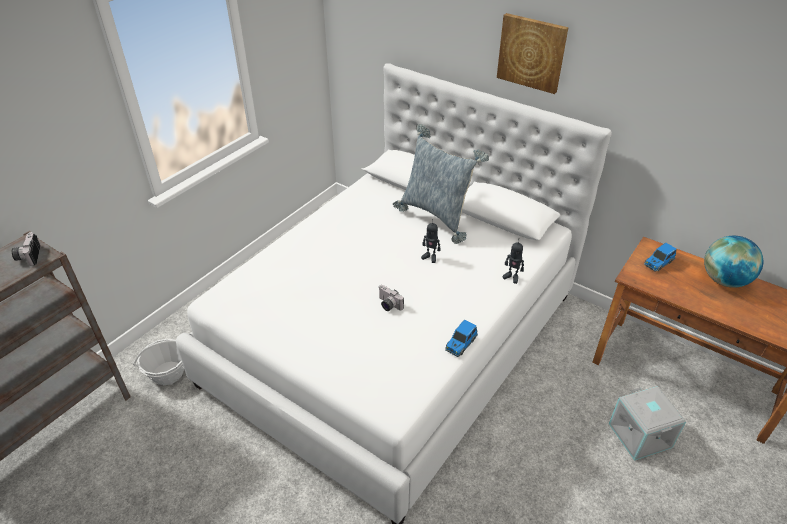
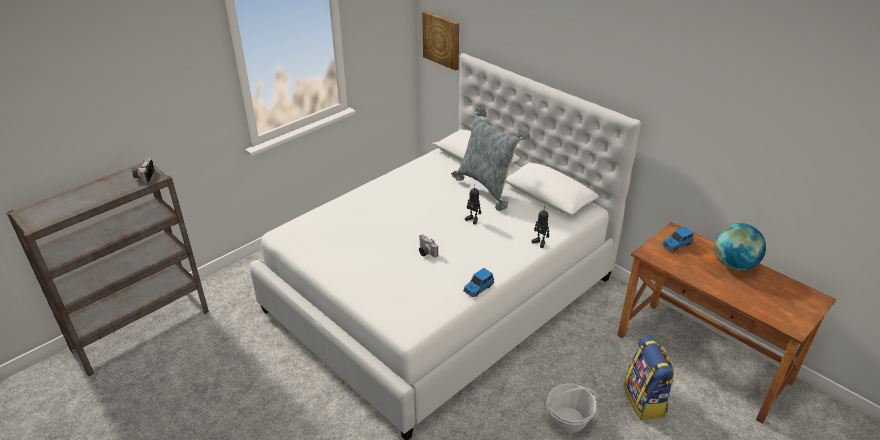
camera: 10 degrees right, 5 degrees down
(168, 373) = (242, 297): basket -> basket (568, 420)
(531, 52) = (578, 50): picture -> picture (442, 40)
(641, 435) = (645, 400): grey storage box -> backpack

